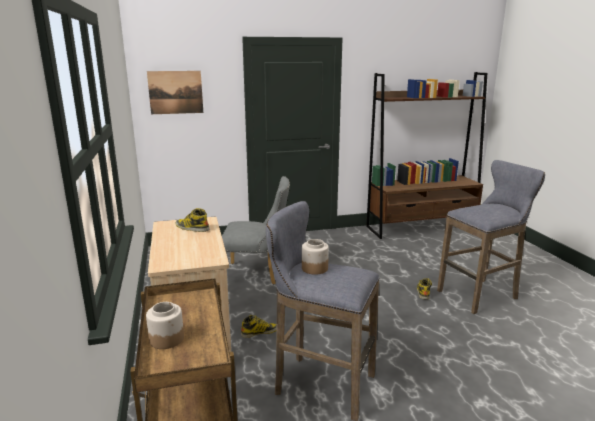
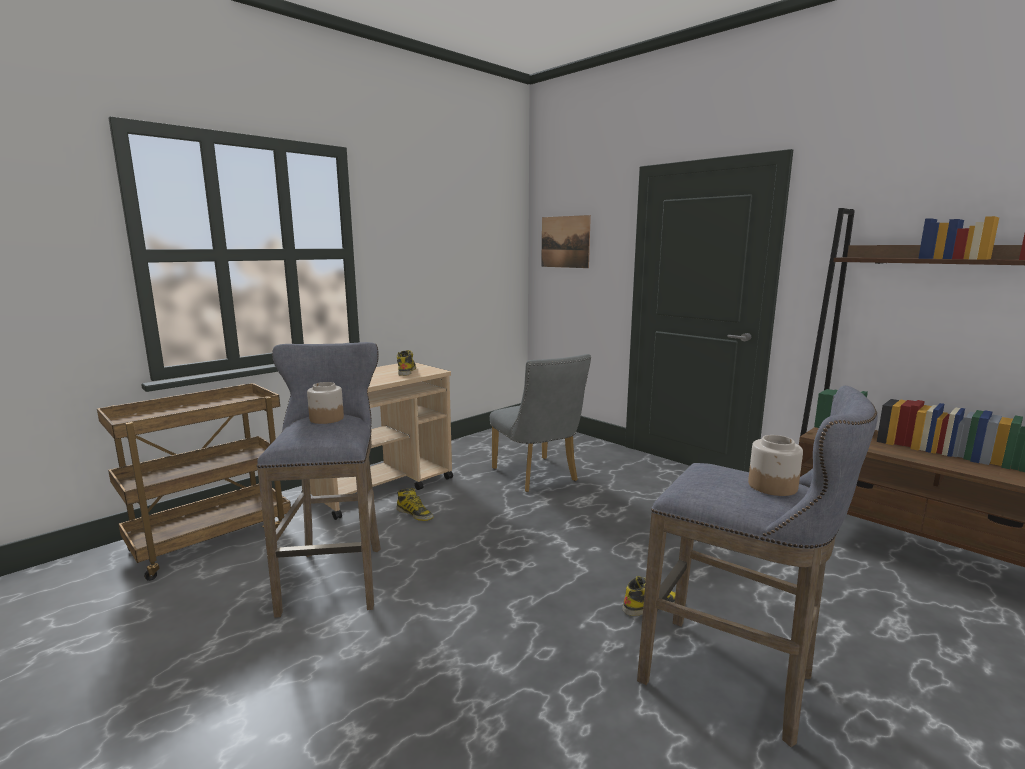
camera: 60 degrees right, 5 degrees down
(167, 339) = (176, 410): jar -> jar (773, 486)

